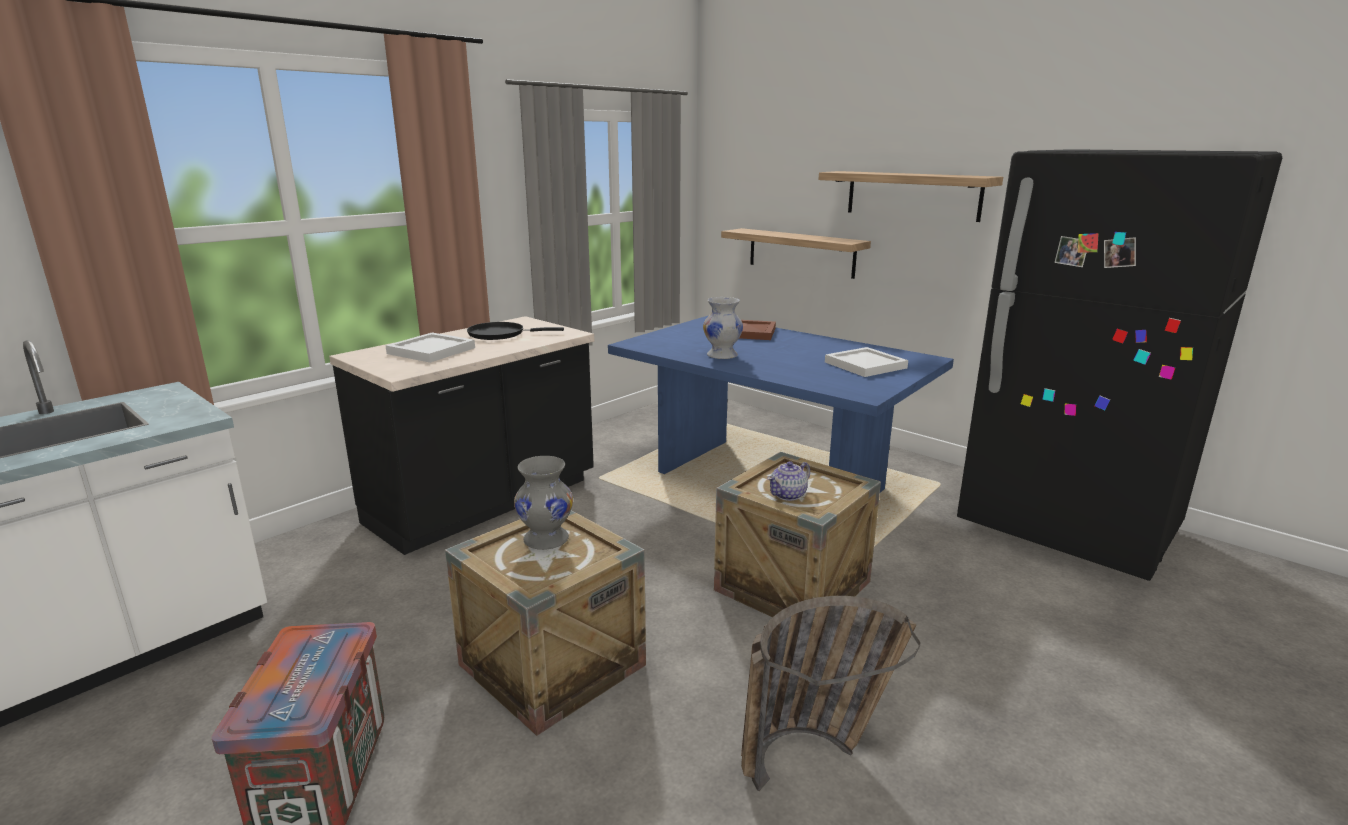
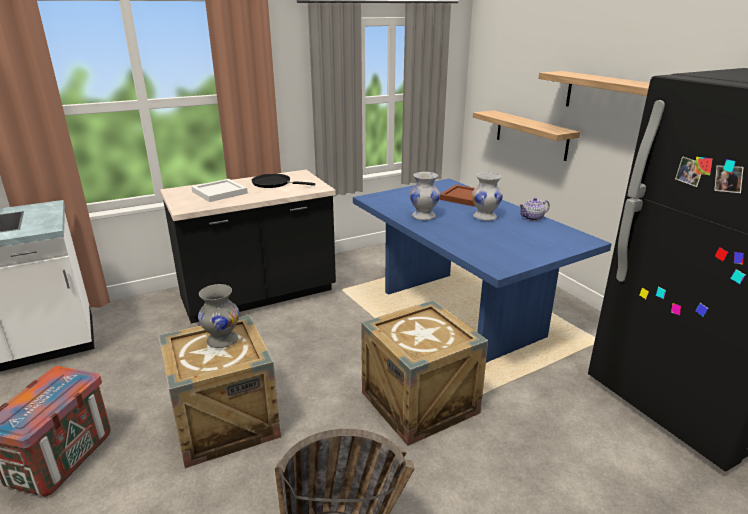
camera: 20 degrees right, 5 degrees up
(788, 495) = (409, 338): teapot -> teapot (533, 218)
(793, 349) = (484, 217): none -> white vase
(864, 365) = (526, 239): white tray -> none

